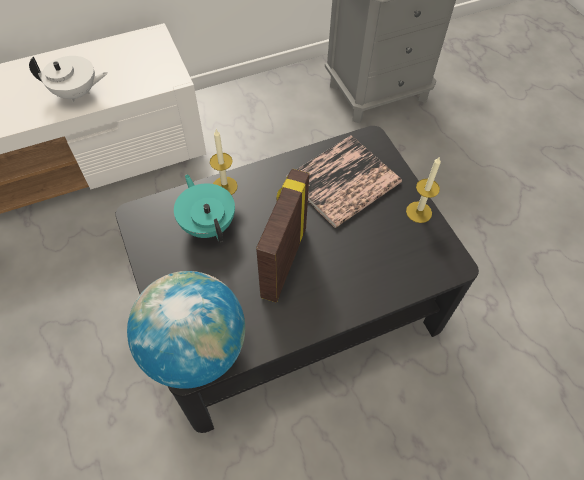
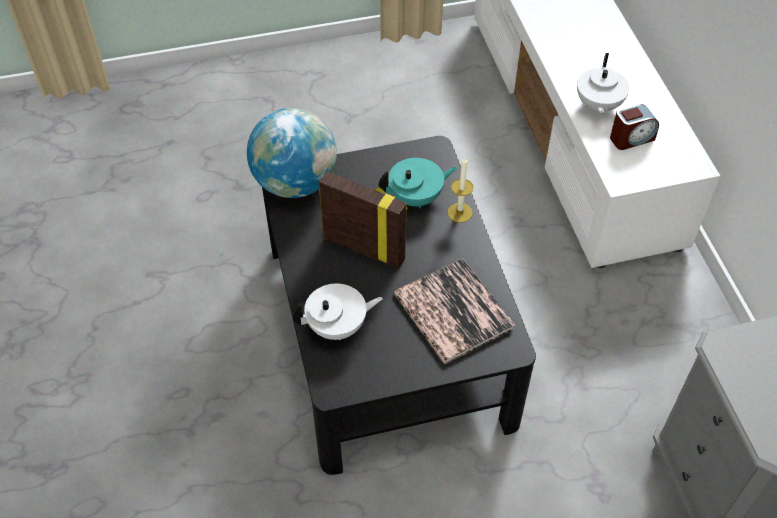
camera: 100 degrees right, 5 degrees down
(121, 71) = (631, 138): none -> alarm clock
(385, 270) = (338, 327): none -> white teapot
(419, 212) = (402, 372): candle -> none

